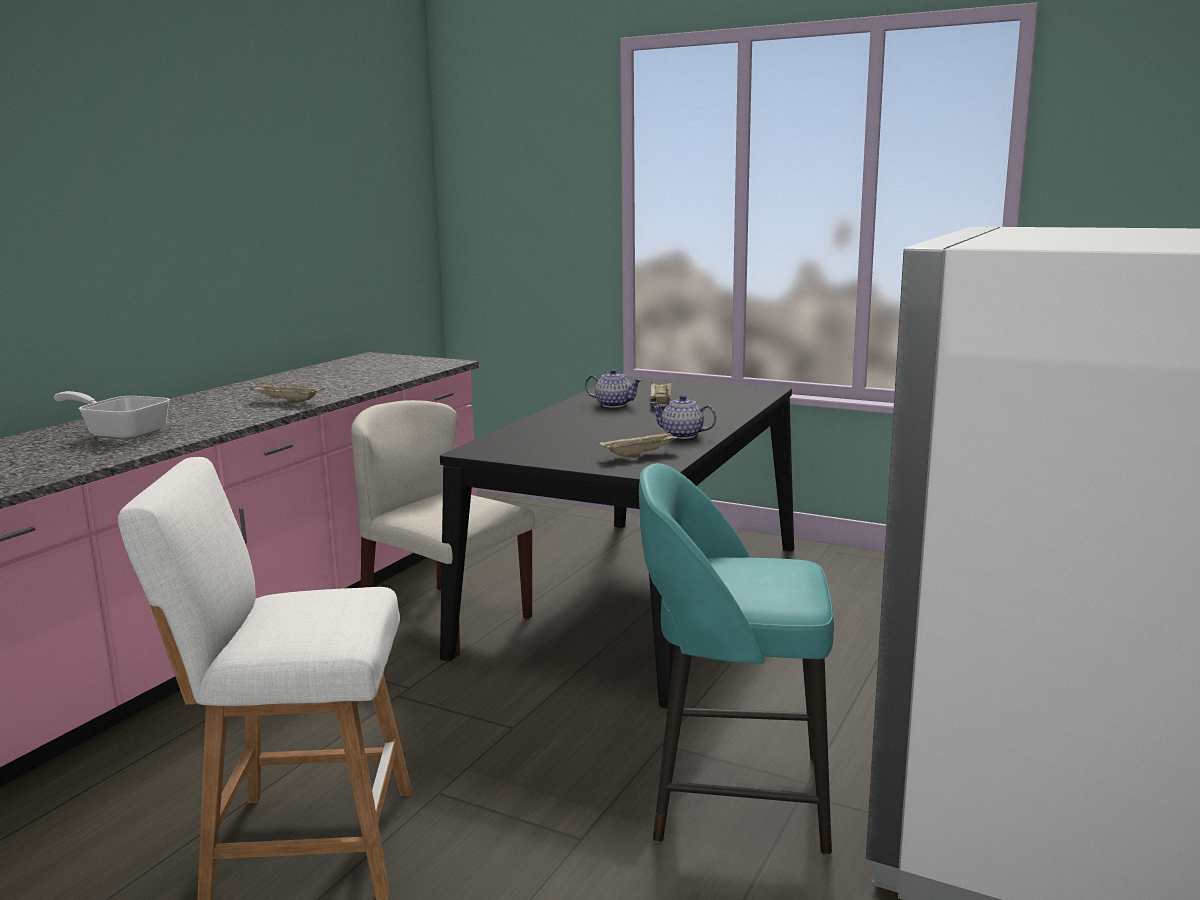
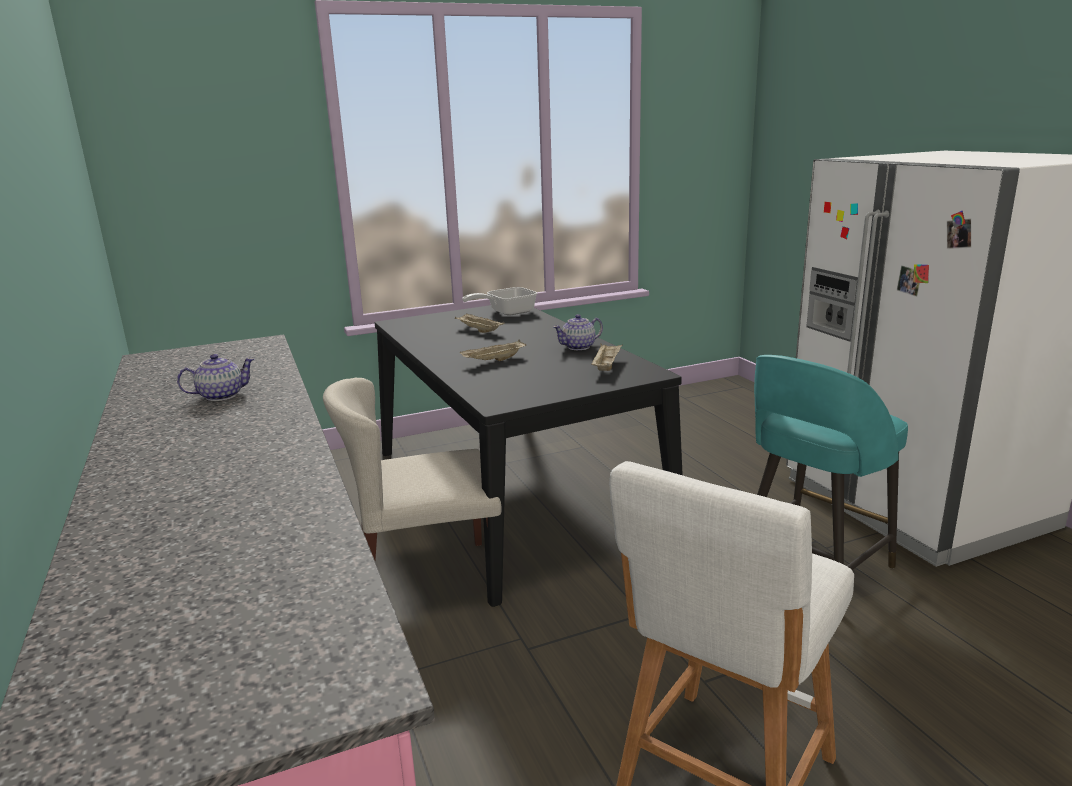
camera: 50 degrees left, 5 degrees up
(121, 433) = (214, 513): frying pan -> frying pan (506, 312)
(286, 402) = (264, 418): beige tray -> beige tray (494, 361)
(613, 404) = (456, 341): teapot -> teapot (220, 396)

